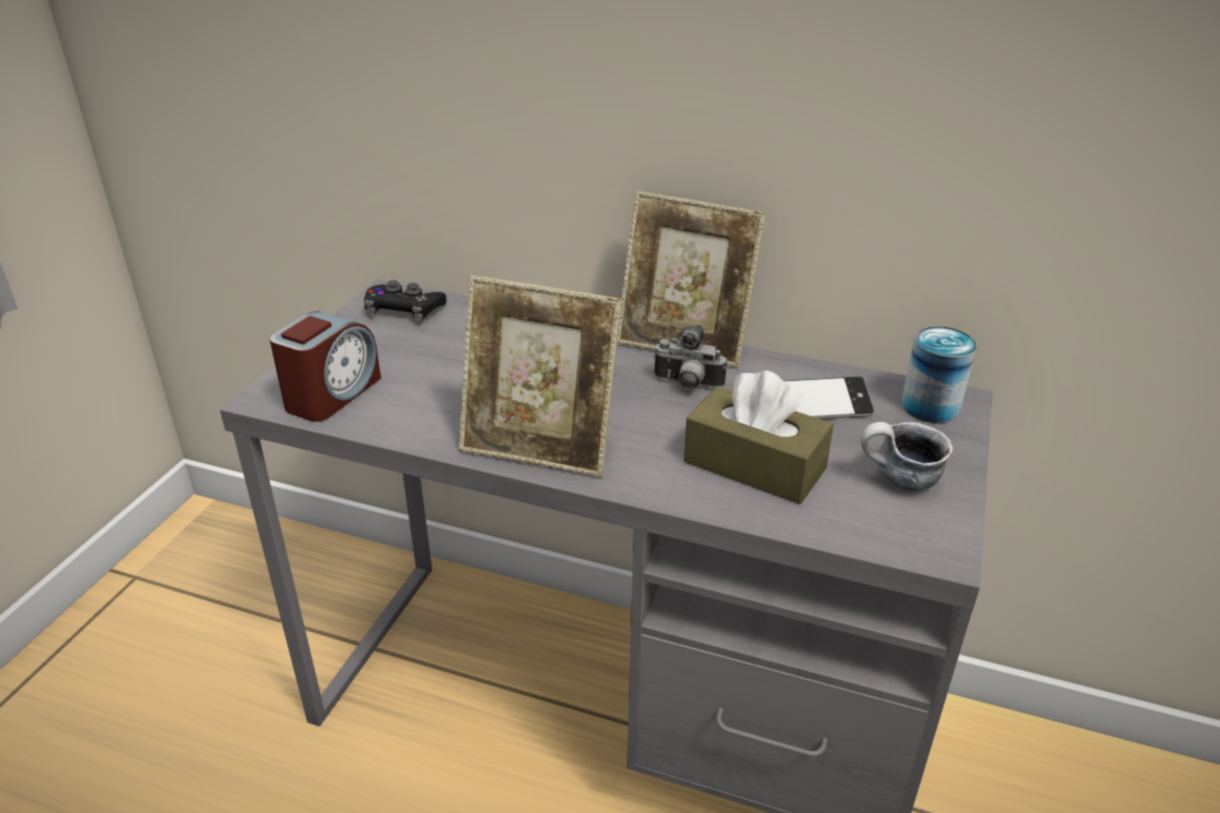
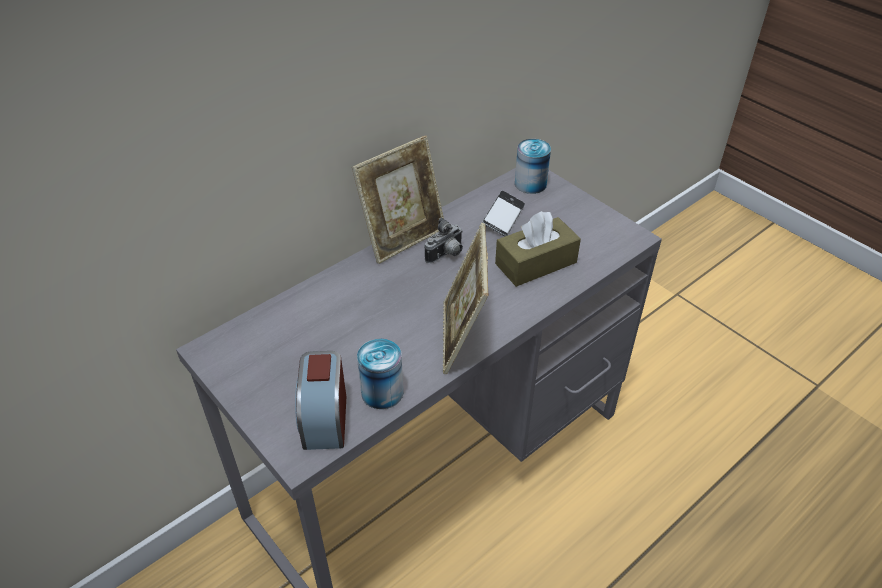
camera: 60 degrees left, 10 degrees up
(332, 394) = (324, 418): alarm clock -> alarm clock turned 150 degrees counterclockwise
(398, 418) = (382, 392): none -> can
(404, 310) = (241, 347): black game controller -> none
(539, 448) = (462, 338): picture frame -> picture frame turned 135 degrees clockwise
(898, 482) = (580, 224): mug -> none

